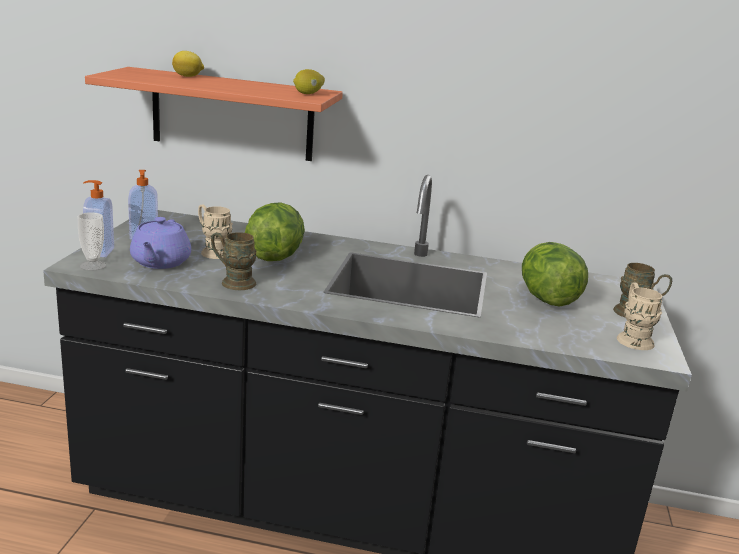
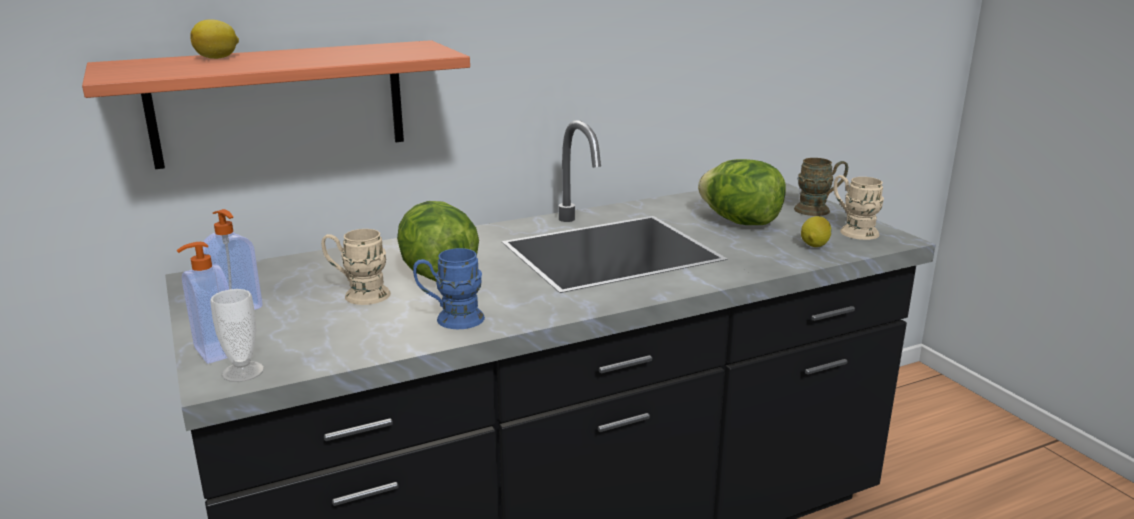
camera: 35 degrees left, 0 degrees up
(160, 262) = (323, 332): purple teapot -> none
(232, 282) = (451, 319): brown mug -> blue mug
(308, 94) = (418, 49): lemon -> lemon (815, 245)

